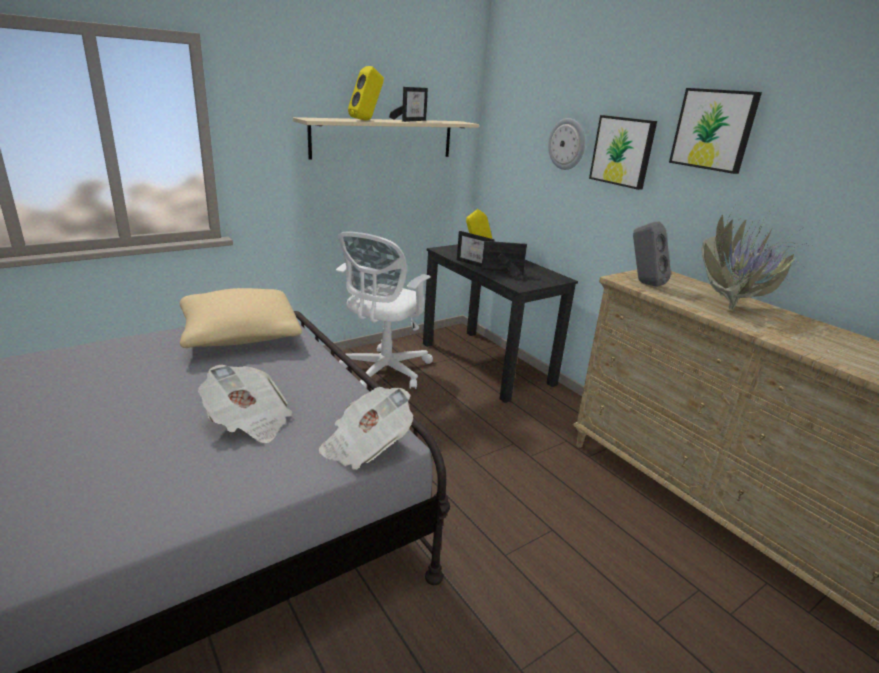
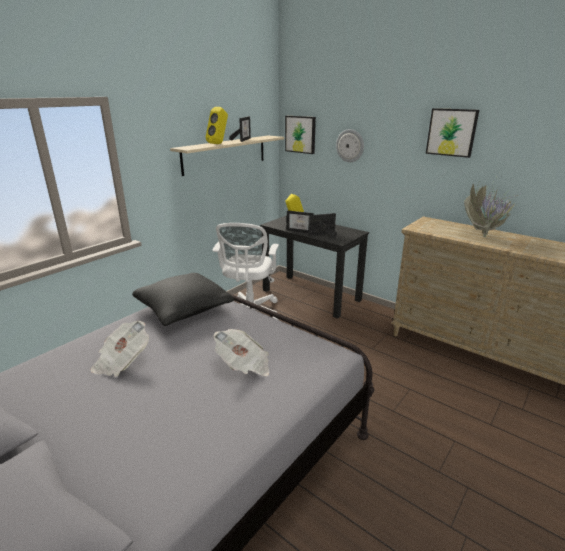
camera: 15 degrees left, 0 degrees up
(240, 335) = (183, 309): beige pillow -> black pillow
(365, 446) = (327, 362): newspaper -> newspaper (122, 361)
(623, 151) = (391, 148): picture -> picture (300, 134)
(643, 283) = (427, 229): grey speaker -> none

